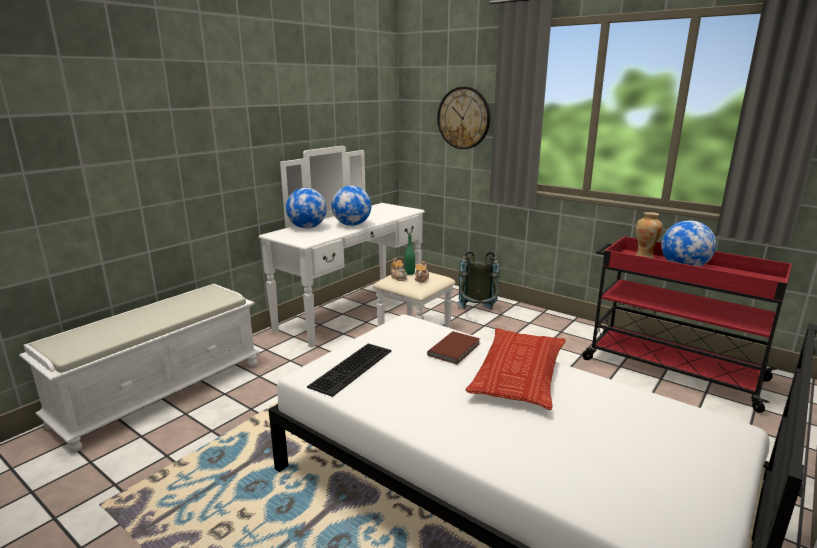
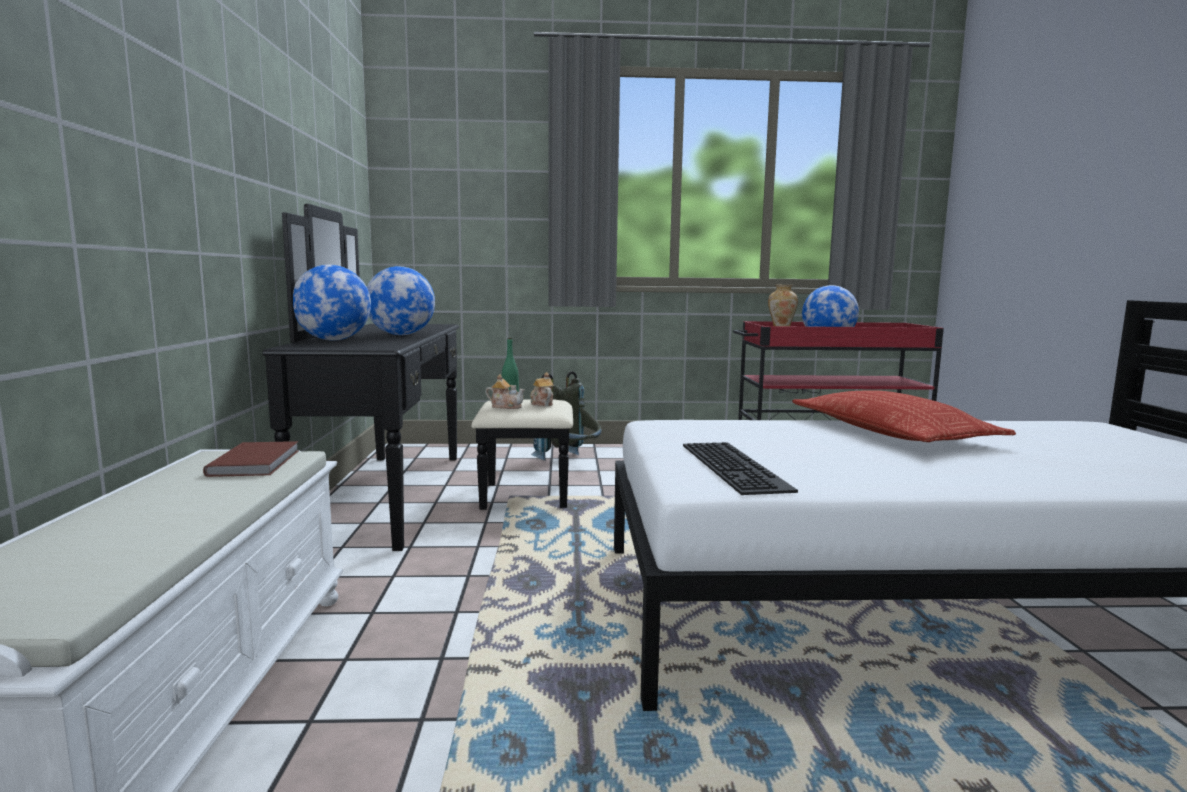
camera: 40 degrees left, 10 degrees down
(366, 315) = (420, 495): white dresser -> black dresser
(455, 349) = (785, 429): brown book -> brown book (257, 462)
(463, 118) = (490, 193): wall clock -> none

